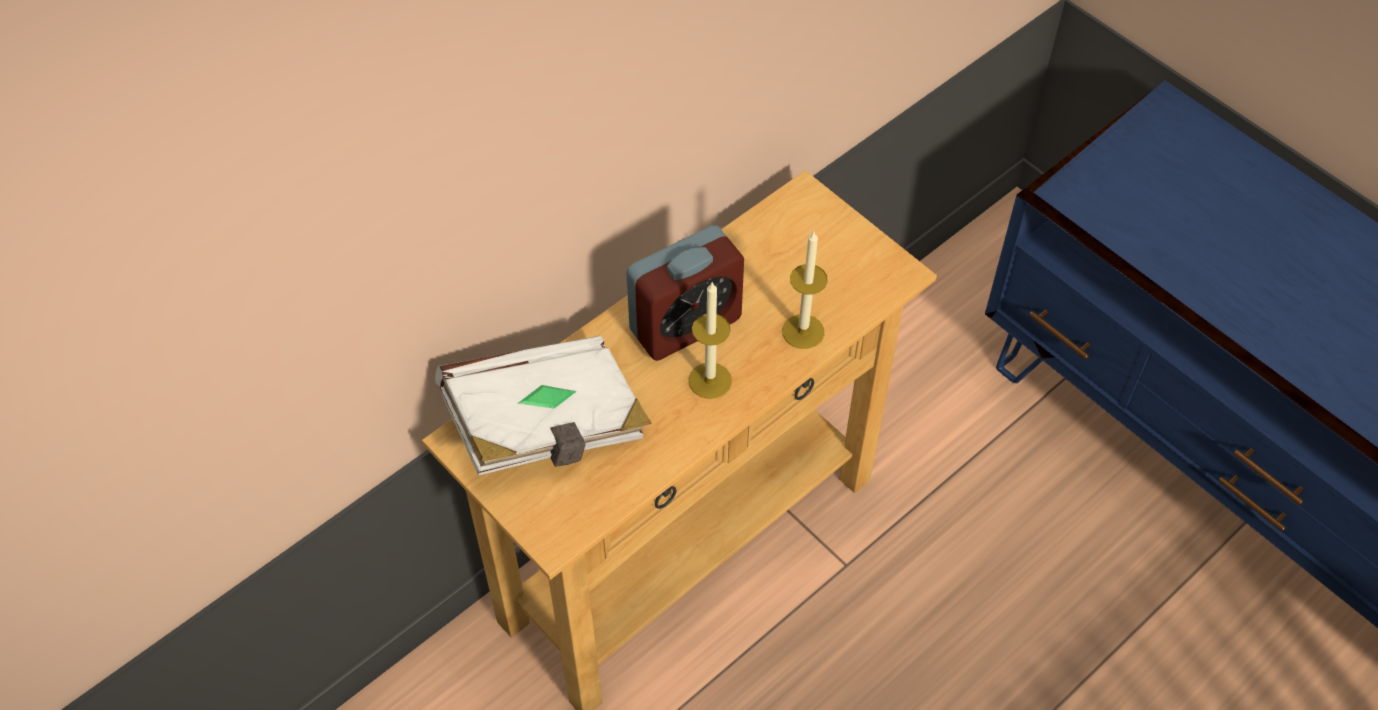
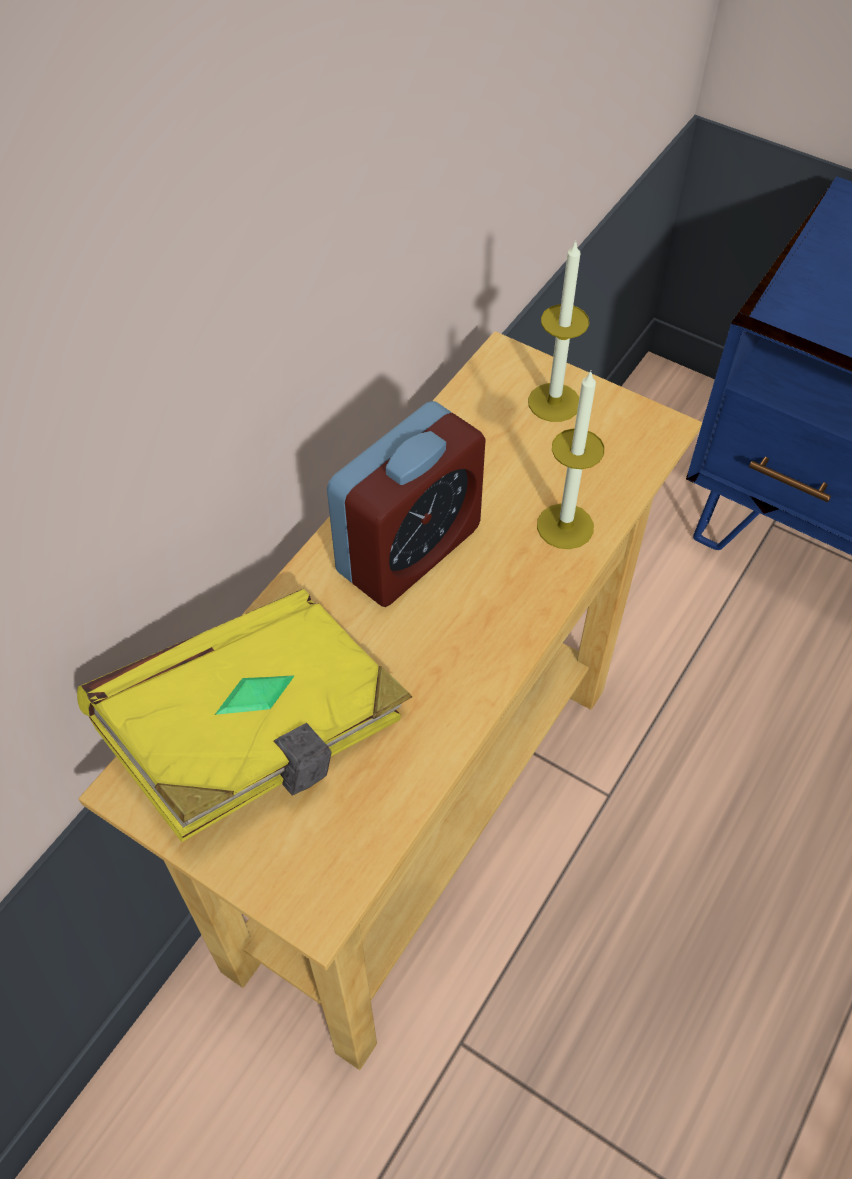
camera: 15 degrees left, 0 degrees up
(547, 427) = (260, 735): white book -> yellow book
(710, 380) = (466, 617): candle -> candle (554, 402)

